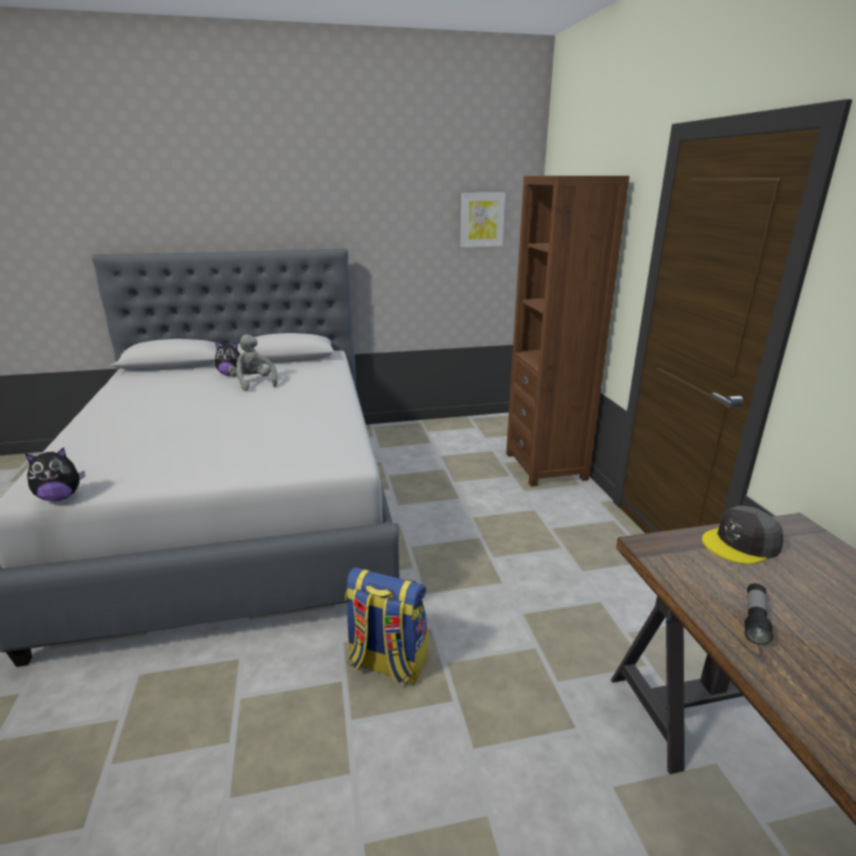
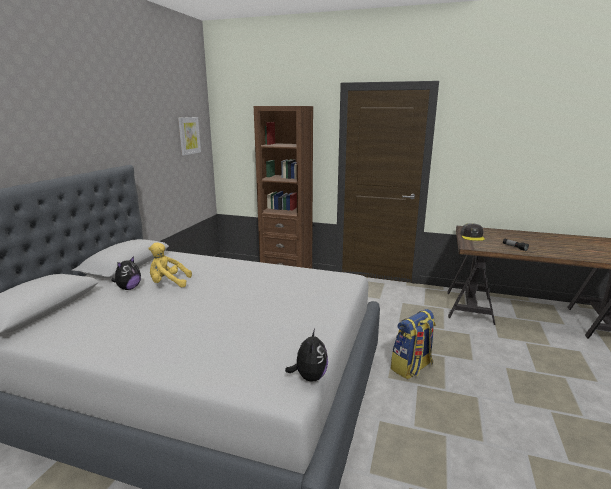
camera: 60 degrees left, 5 degrees down
(253, 383) = (168, 283): grey plush toy -> yellow plush toy

